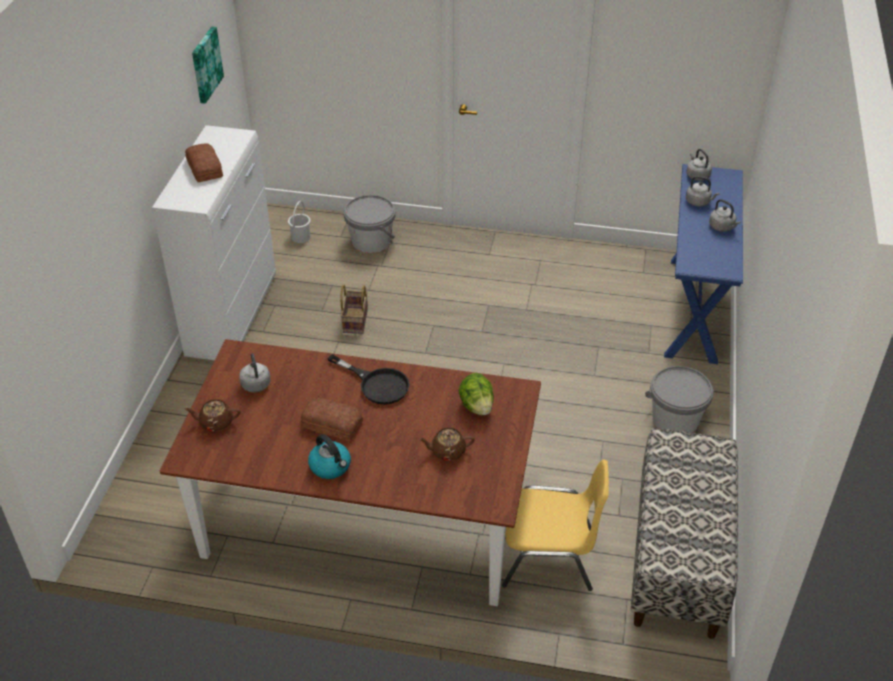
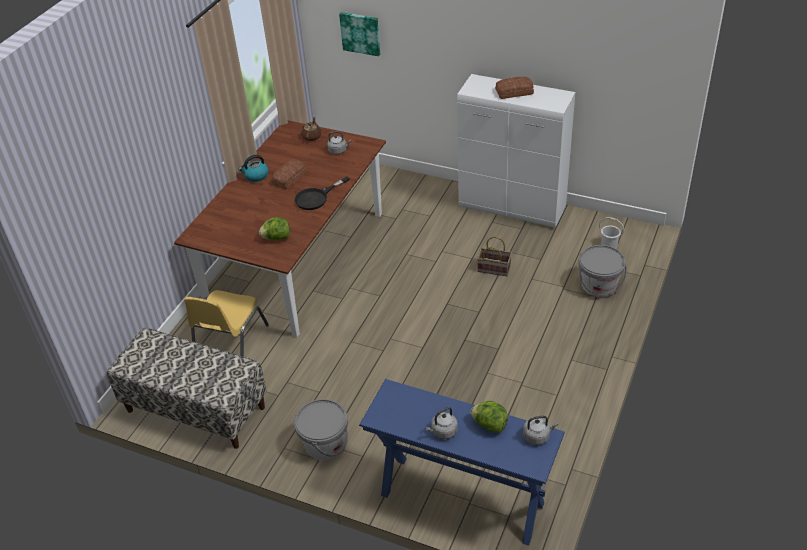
camera: 105 degrees right, 0 degrees up
(205, 64) = (608, 62): picture -> picture (360, 33)
(447, 451) = (244, 221): brown teapot -> none
(699, 202) = (489, 425): grey kettle -> lettuce

